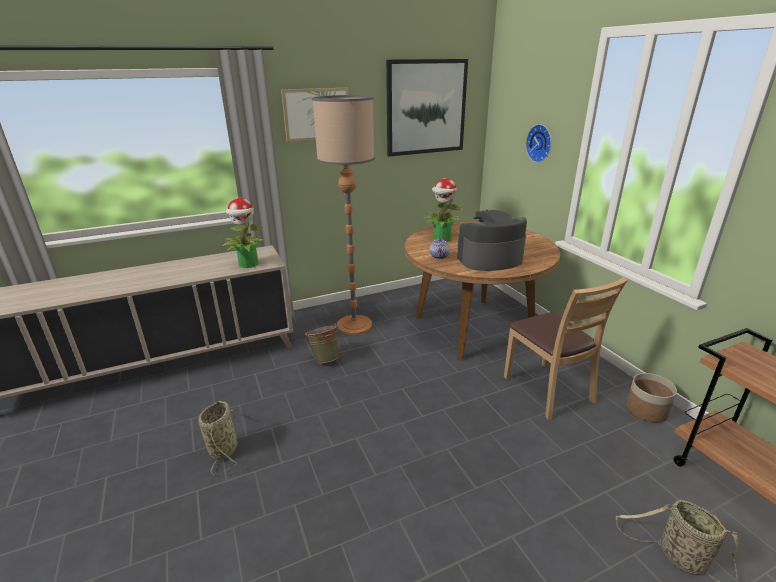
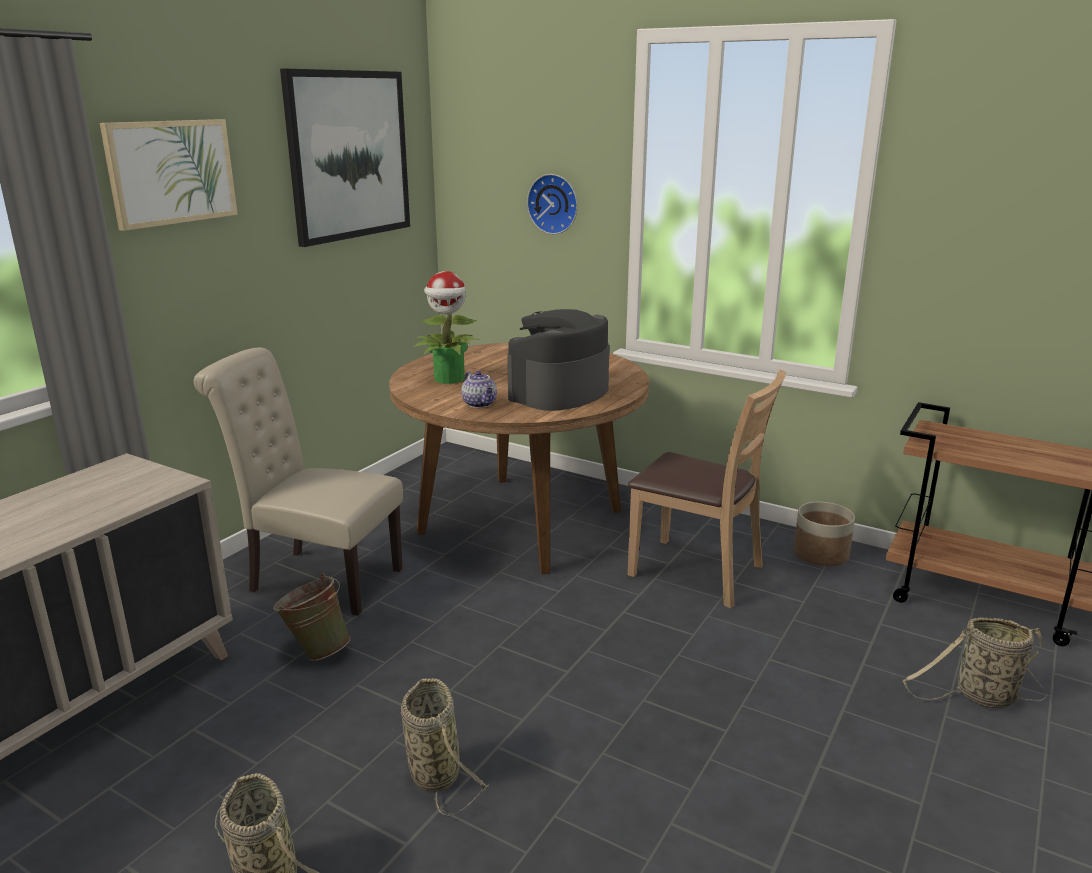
camera: 35 degrees left, 5 degrees down
(248, 264) = (123, 496): potted plant -> none
(320, 435) = (433, 771): none -> basket
(354, 325) = (317, 579): floor lamp -> beige chair

